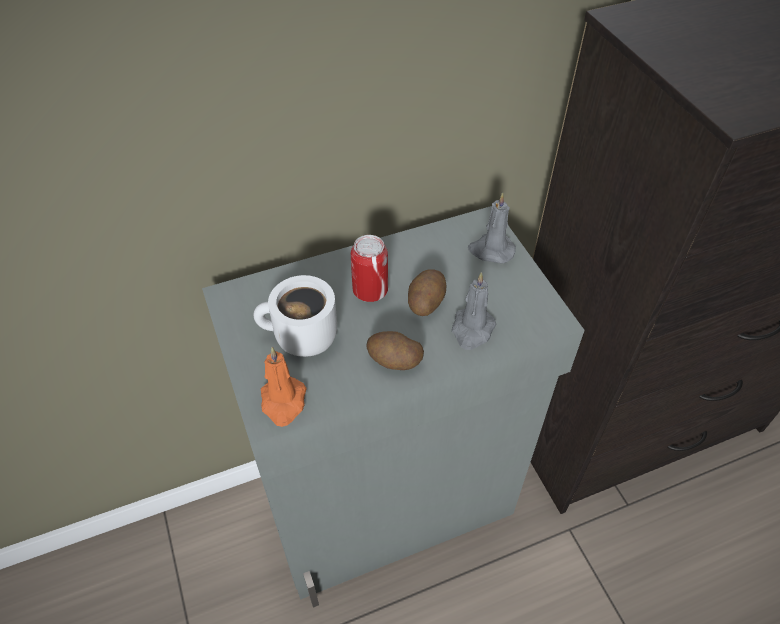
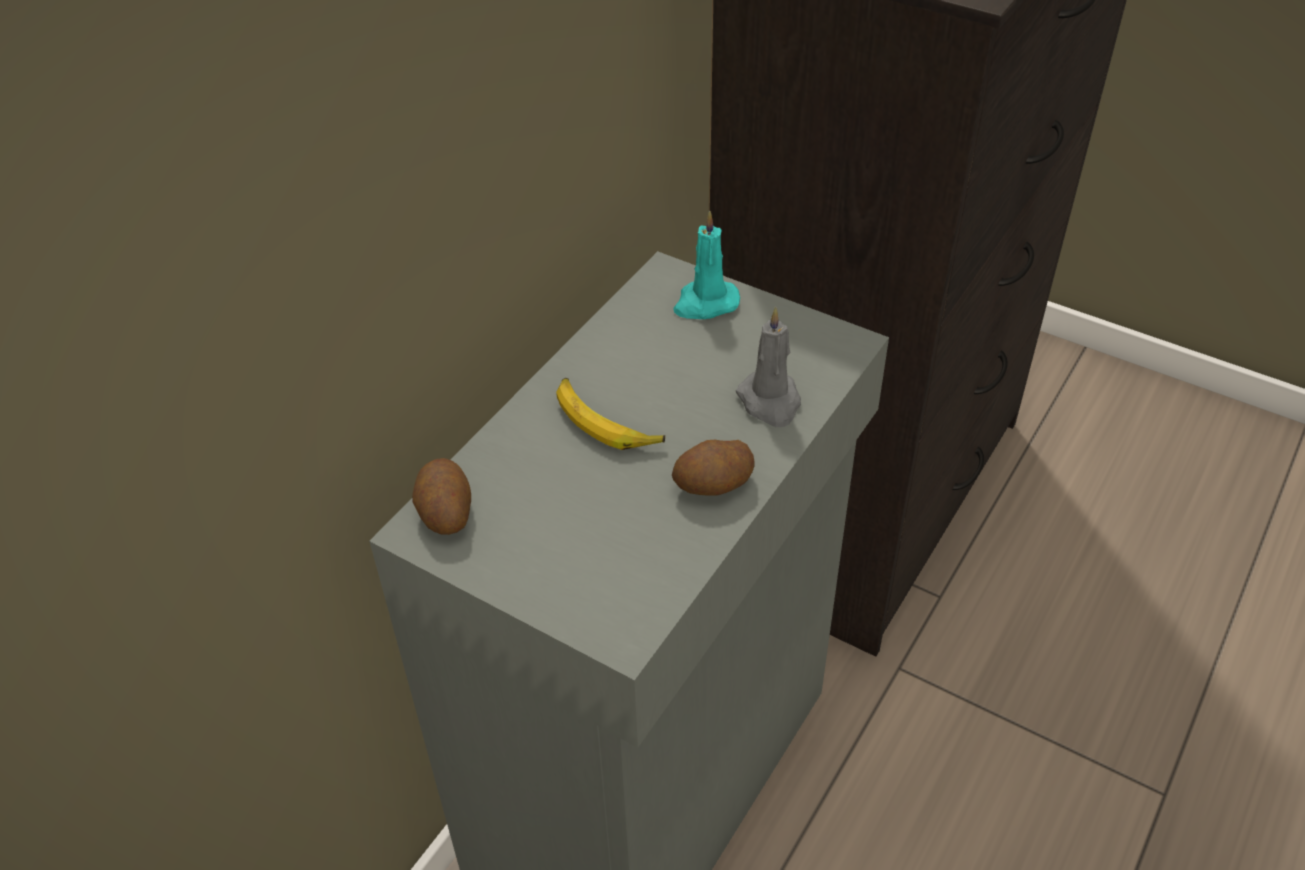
camera: 35 degrees left, 5 degrees down
(283, 402) = (627, 608): orange candle -> none
(300, 338) = (572, 525): white mug -> none
(370, 291) = (605, 423): can -> banana
(425, 302) = (685, 400): potato -> potato (445, 512)
(491, 250) = (705, 303): grey candle -> turquoise candle

